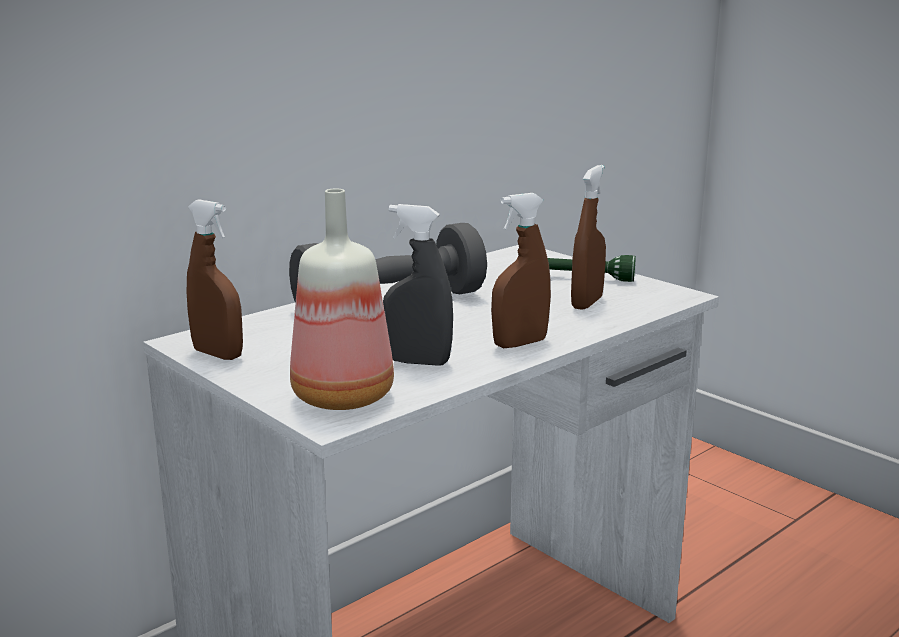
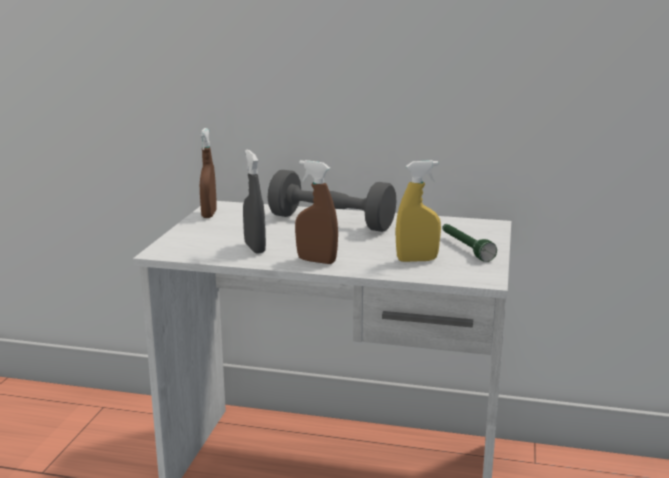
camera: 55 degrees right, 0 degrees up
(340, 396) = (189, 246): bottle -> none
(587, 303) = (417, 260): brown spray bottle -> yellow spray bottle

